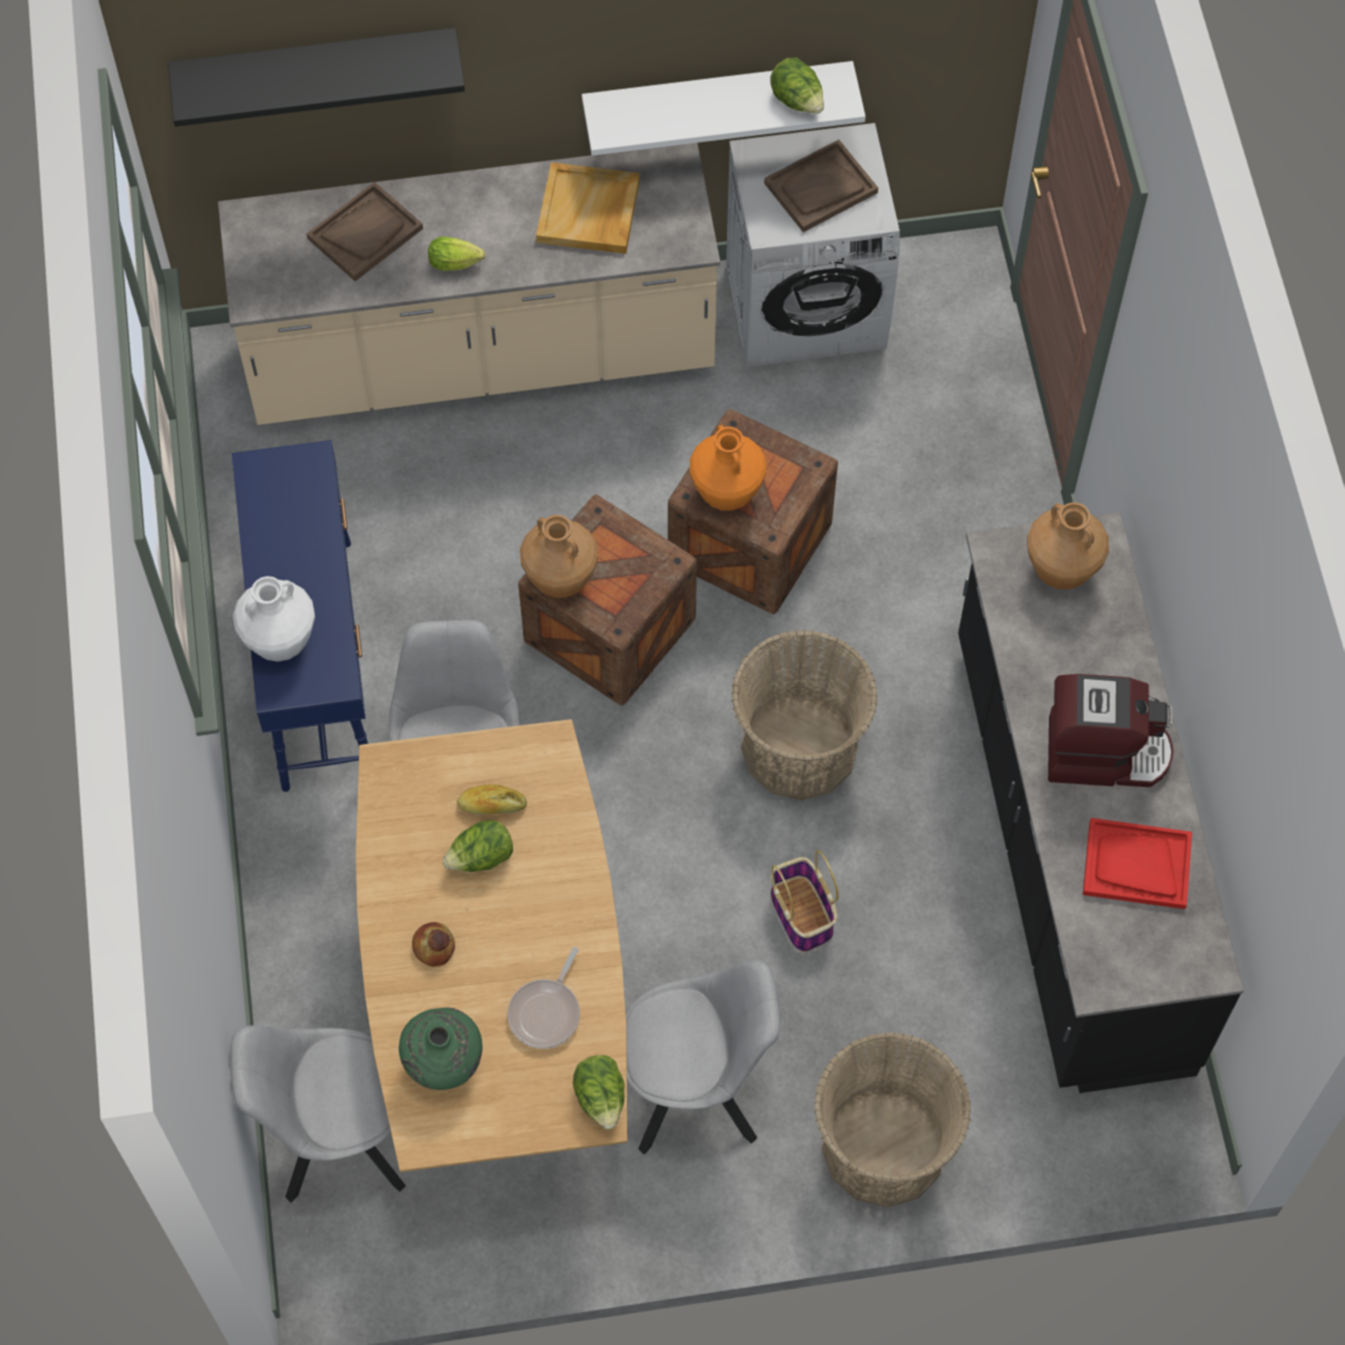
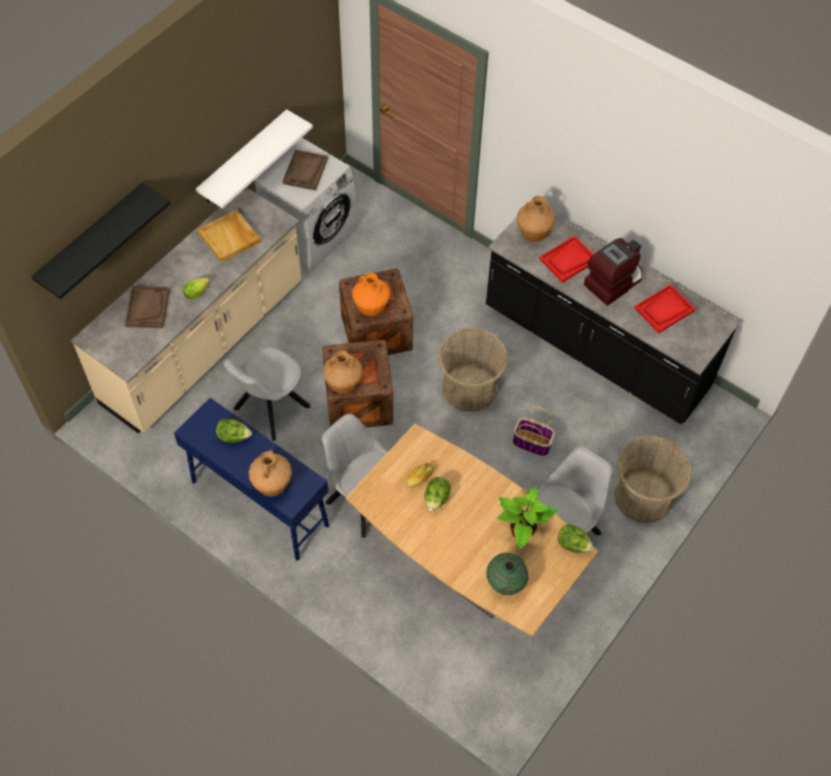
camera: 45 degrees left, 5 degrees down
(280, 642) = (272, 486): white vase -> brown vase
(337, 1136) = (455, 666): grey chair -> grey chair (270, 409)
(434, 946) = (455, 545): bread -> none
(546, 1012) = (521, 532): frying pan -> potted plant
(797, 101) = (281, 136): lettuce -> lettuce (234, 436)
(1070, 657) = (568, 260): none -> red tray

